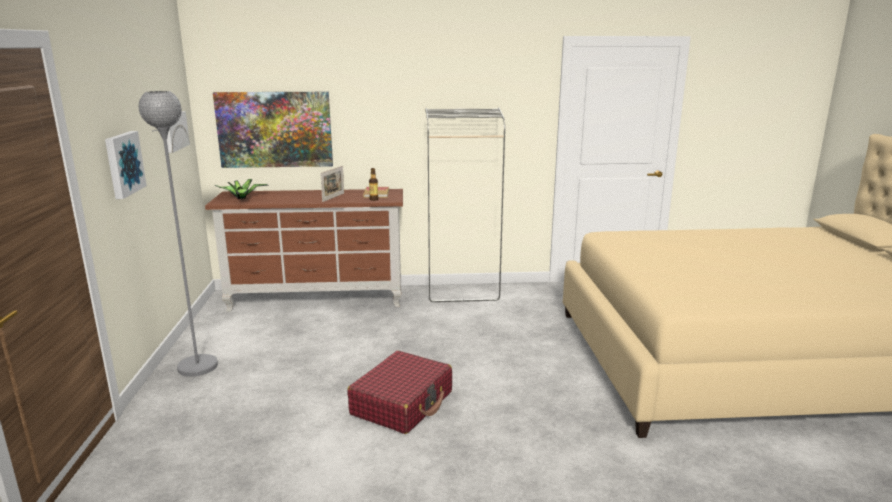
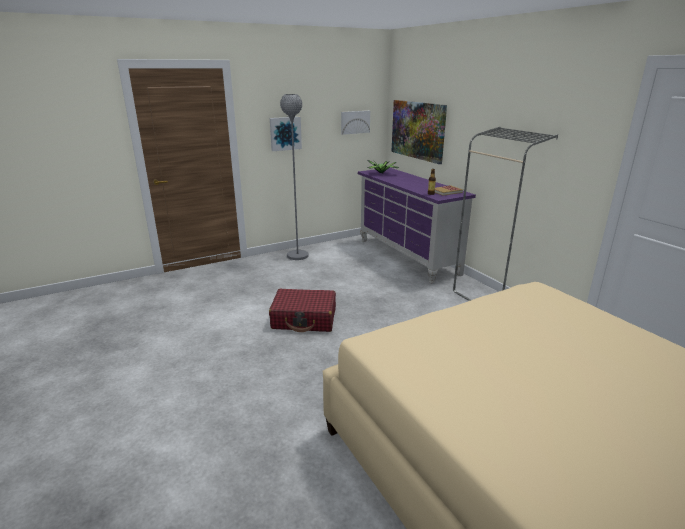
camera: 65 degrees right, 5 degrees up
(317, 299) = (406, 257): brown dresser -> purple dresser
(333, 197) = (418, 186): picture frame -> none

